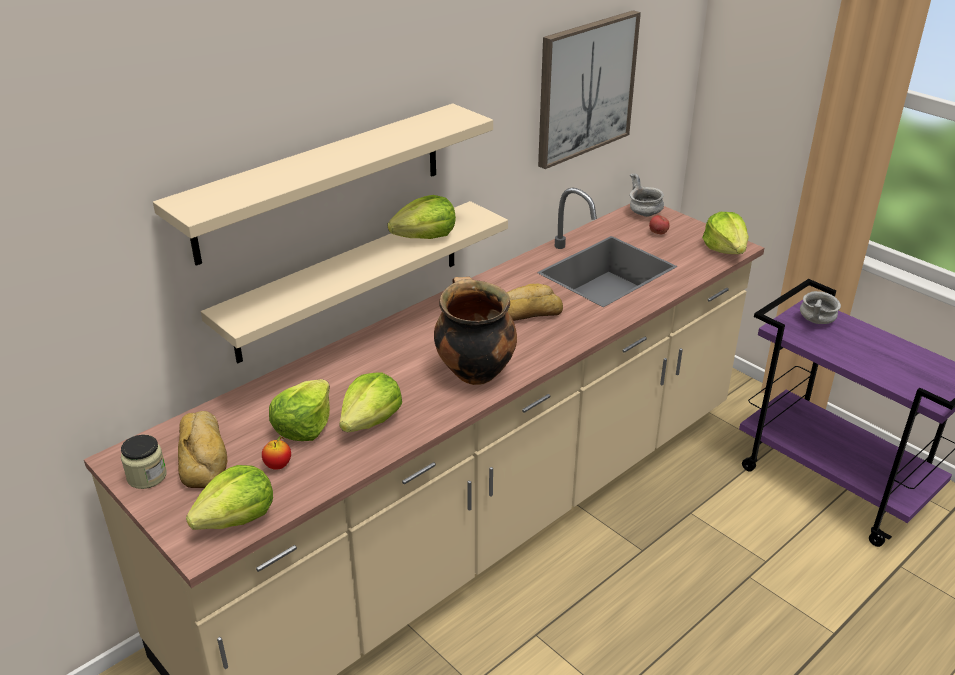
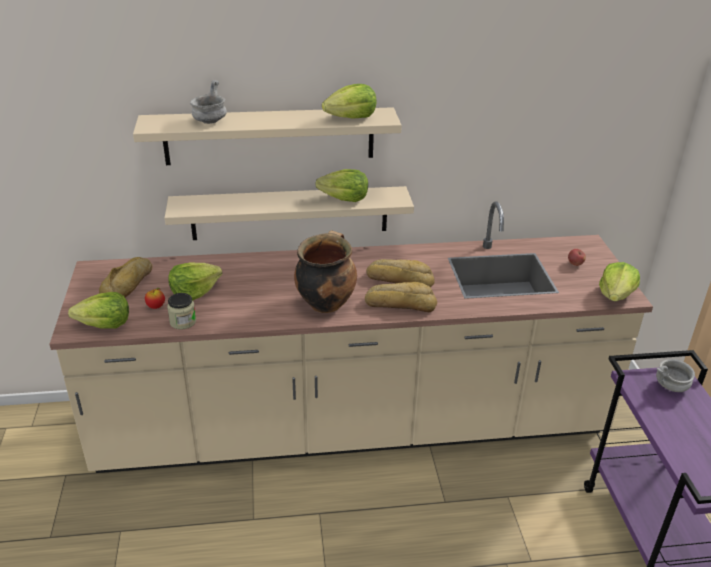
camera: 35 degrees right, 0 degrees up
(147, 476) = (92, 283): jar -> jar (183, 322)
(371, 421) = (232, 305): lettuce -> lettuce (351, 118)
(550, 338) = (400, 303): none -> bread
(585, 88) = (538, 126): picture -> none
(644, 213) = (583, 246): grey bowl -> grey bowl (209, 121)

